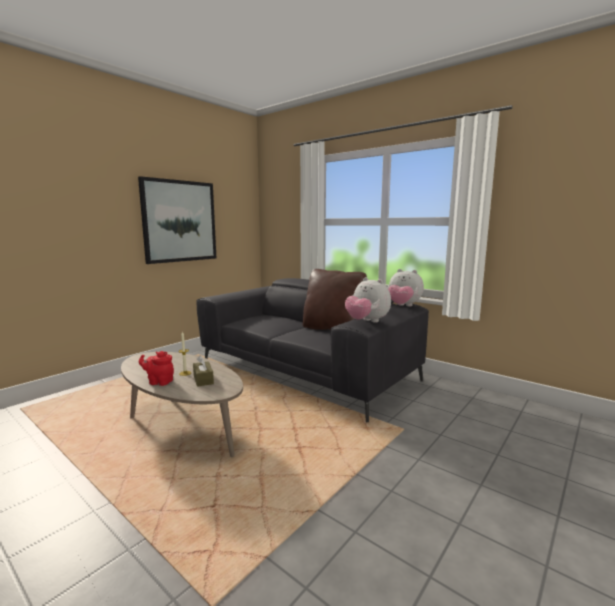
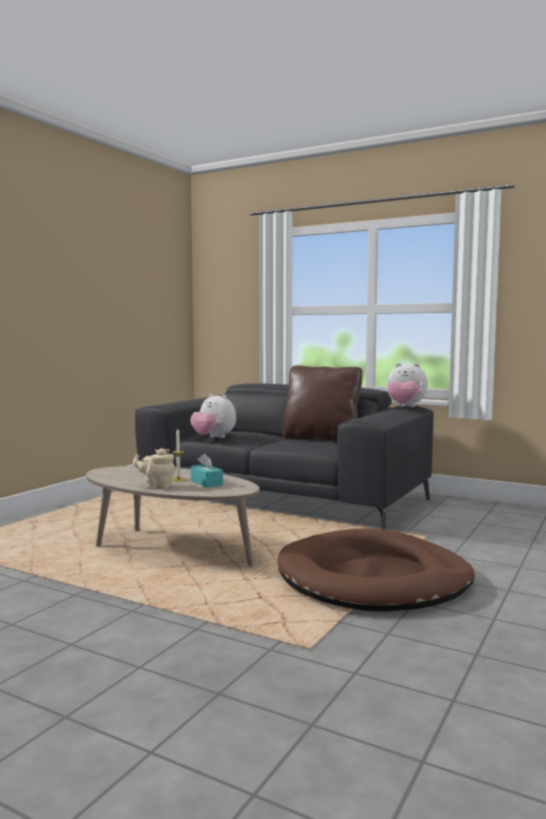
camera: 10 degrees left, 5 degrees down
(159, 382) = (156, 486): red teapot -> beige teapot
(180, 221) = (106, 308): picture -> none
(203, 379) = (206, 483): brown tissue box -> turquoise tissue box
(332, 487) = (374, 578): none -> brown dog bed
(367, 321) = (377, 418): plush toy -> plush toy (213, 438)

